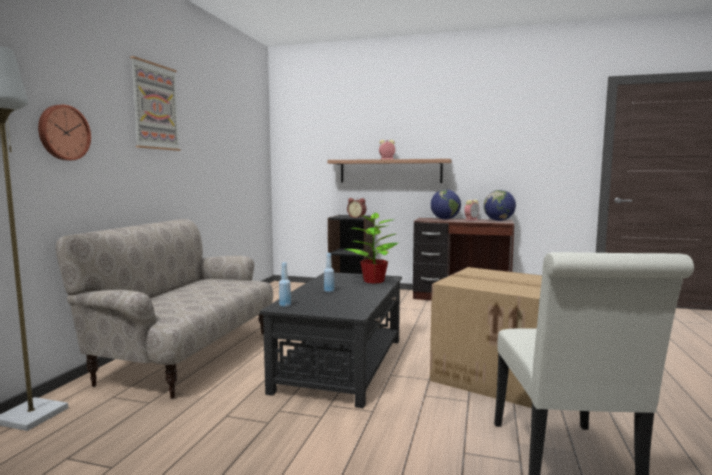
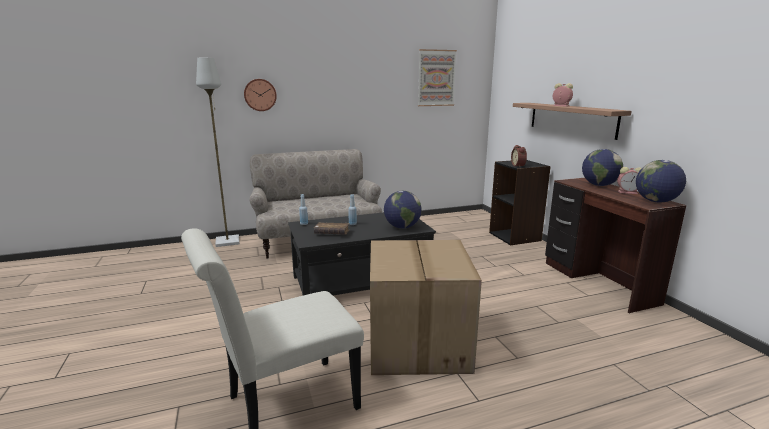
camera: 55 degrees right, 10 degrees up
(155, 107) = (336, 69): picture -> picture (436, 78)
(343, 301) = (332, 233): none -> brown book
(373, 281) = (402, 227): potted plant -> globe

